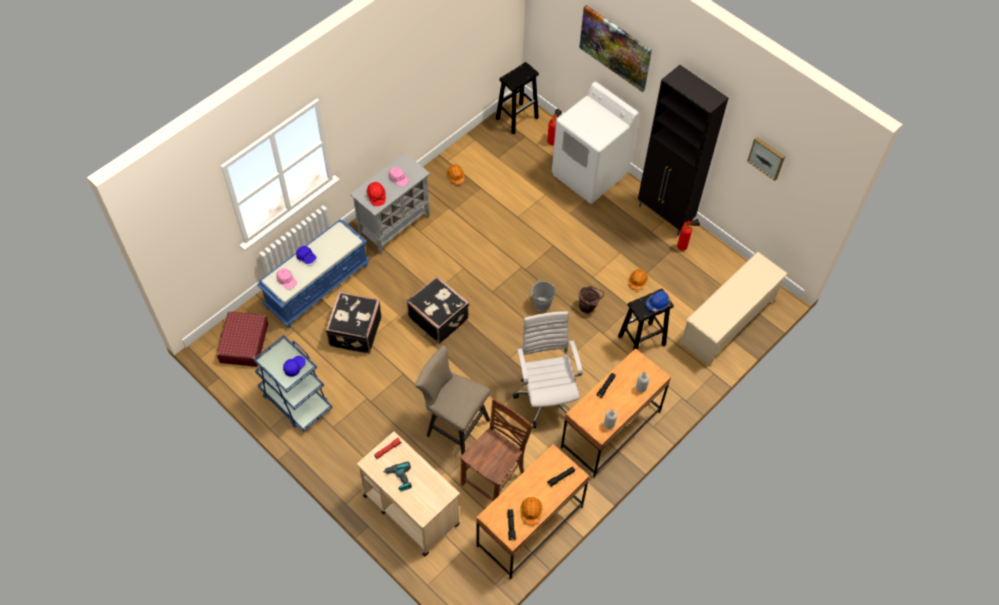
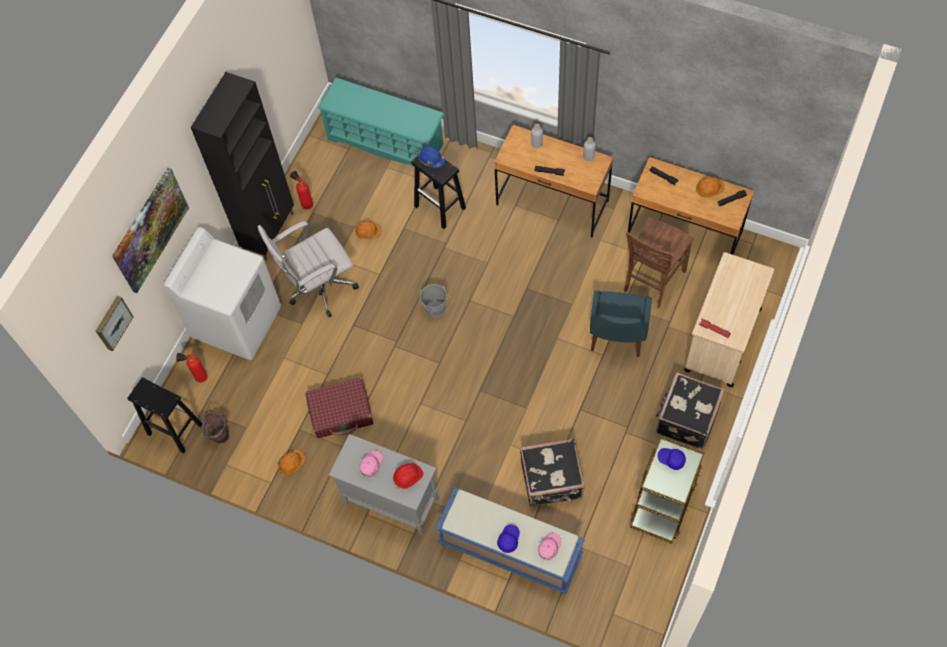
camera: 105 degrees left, 5 degrees up
(244, 343) = (622, 594): red suitcase -> red suitcase (341, 412)
(295, 400) = (663, 502): blue cart -> brown cart
(399, 478) = (738, 307): power drill -> none
(439, 317) = (495, 402): black suitcase -> black suitcase (686, 419)
(454, 427) = (617, 337): beige stool -> blue chair
(494, 478) = (652, 281): brown chair -> brown chair turned 75 degrees counterclockwise
(546, 397) = (543, 268): white office chair -> white office chair (318, 288)
(588, 307) = (420, 265): brown bucket -> brown bucket (219, 434)
(727, 323) = (386, 142): beige shoe rack -> turquoise shoe rack
(767, 157) = (263, 55): picture -> picture (112, 322)

